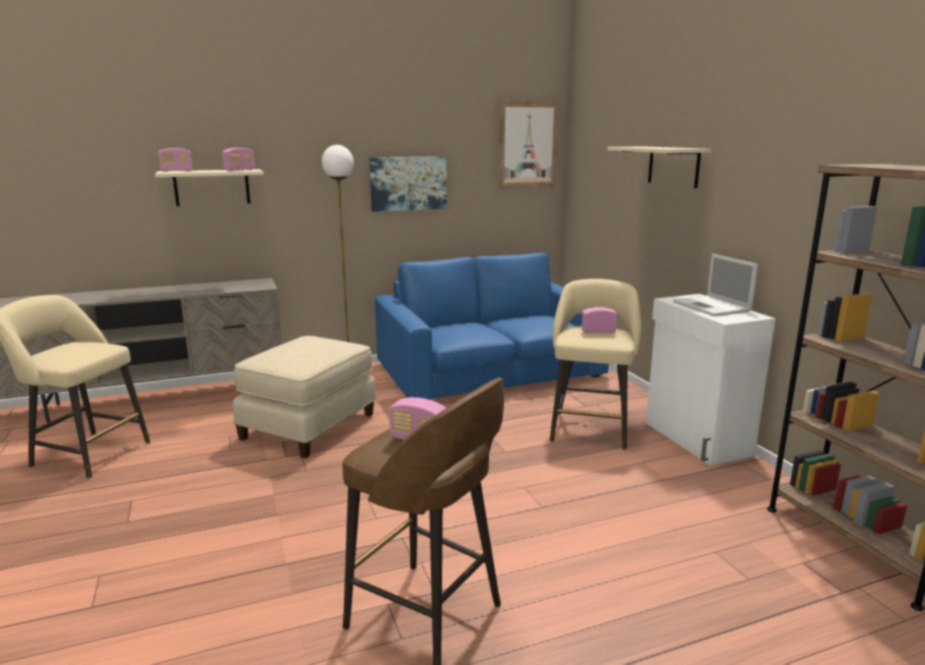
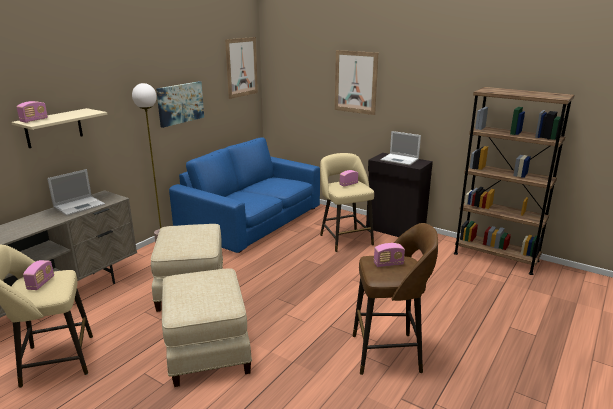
camera: 35 degrees left, 5 degrees up
(220, 286) = (80, 206): none -> laptop
(222, 502) = (207, 349): none -> beige ottoman
(239, 170) = (83, 112): radio -> radio (41, 283)
(673, 166) = (355, 82): beige shelf -> picture
(696, 439) = (395, 230): white cabinet -> black cabinet

